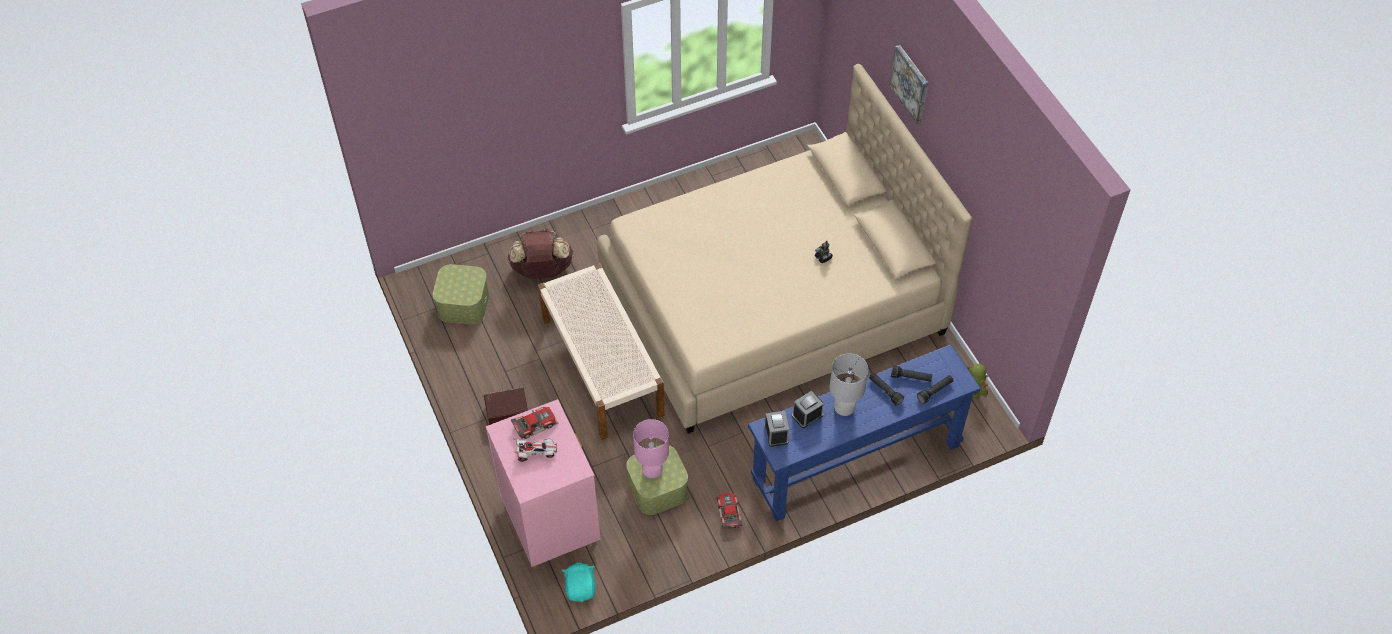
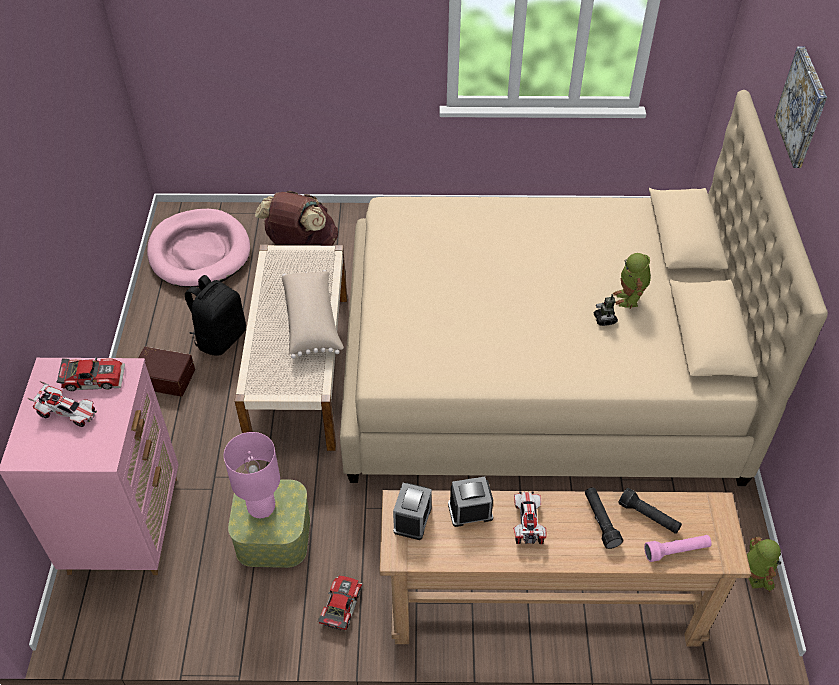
camera: 25 degrees right, 5 degrees down
(463, 304) = (199, 252): storage box -> pink dog bed
(527, 366) = (220, 338): none -> black backpack
(581, 588) = (102, 623): turquoise plush toy -> none
(615, 330) = (312, 322): none -> beige pillow
(832, 236) = (629, 298): none -> toy robot
(844, 409) = (527, 523): grey table lamp -> toy car
(856, 462) = (544, 608): blue console table -> brown console table
(935, 391) = (676, 551): black flashlight -> pink flashlight

